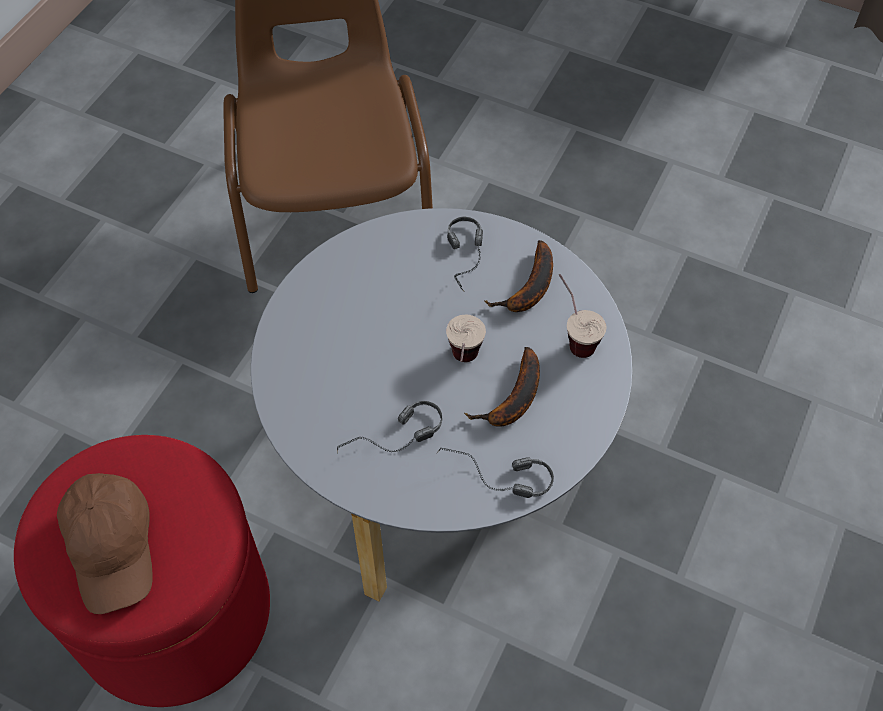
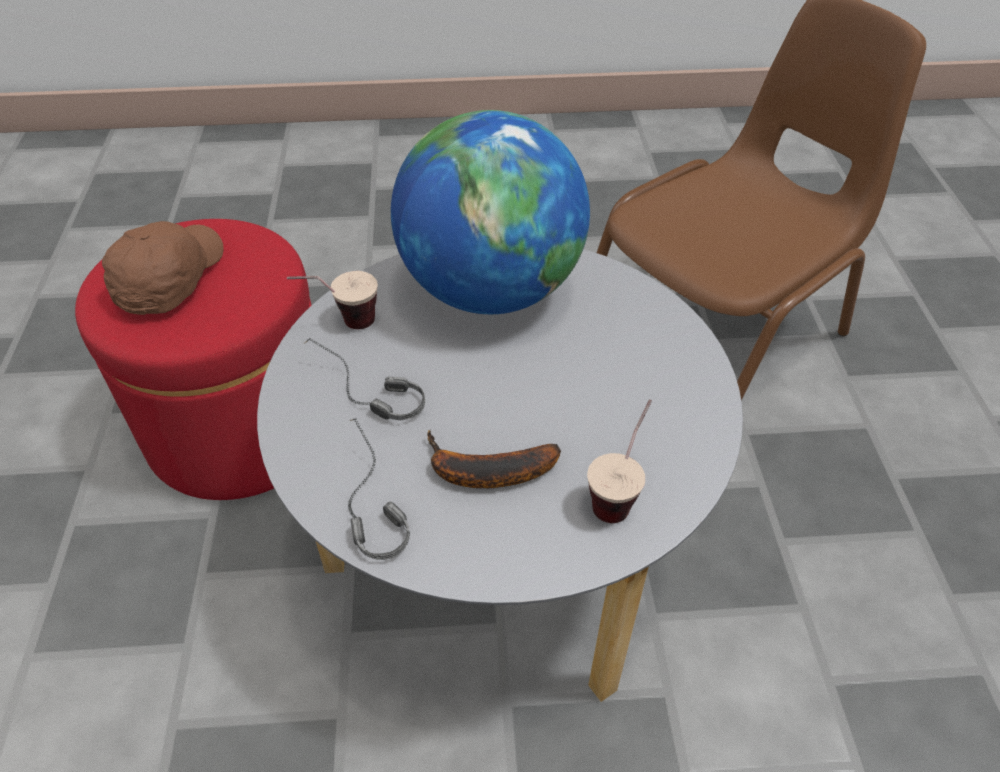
camera: 60 degrees right, 10 degrees down
(113, 547) = (169, 279): brown cap -> brown cap turned 150 degrees clockwise
(341, 313) = (490, 290): none -> globe
(463, 365) = (499, 408): cup -> cup (341, 325)
(469, 262) = (638, 355): headphones -> none
(529, 289) = (649, 421): banana -> none

